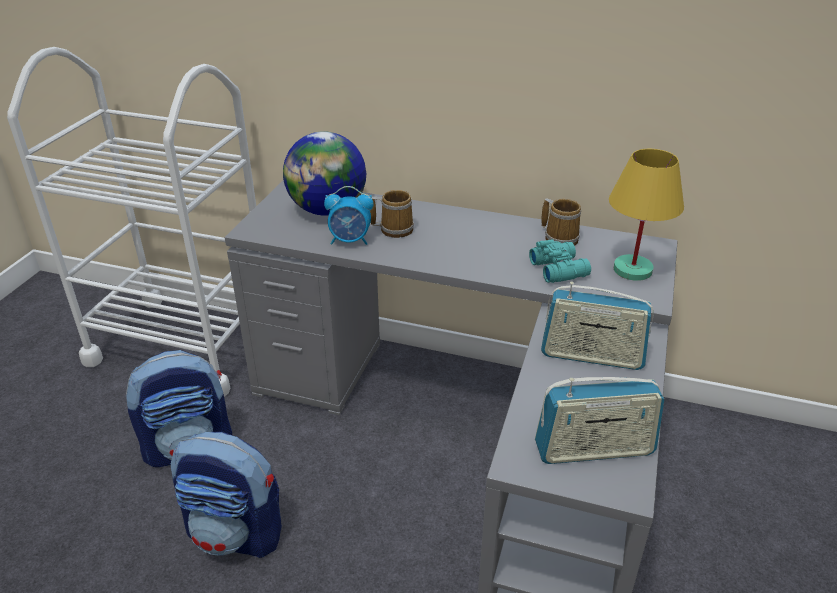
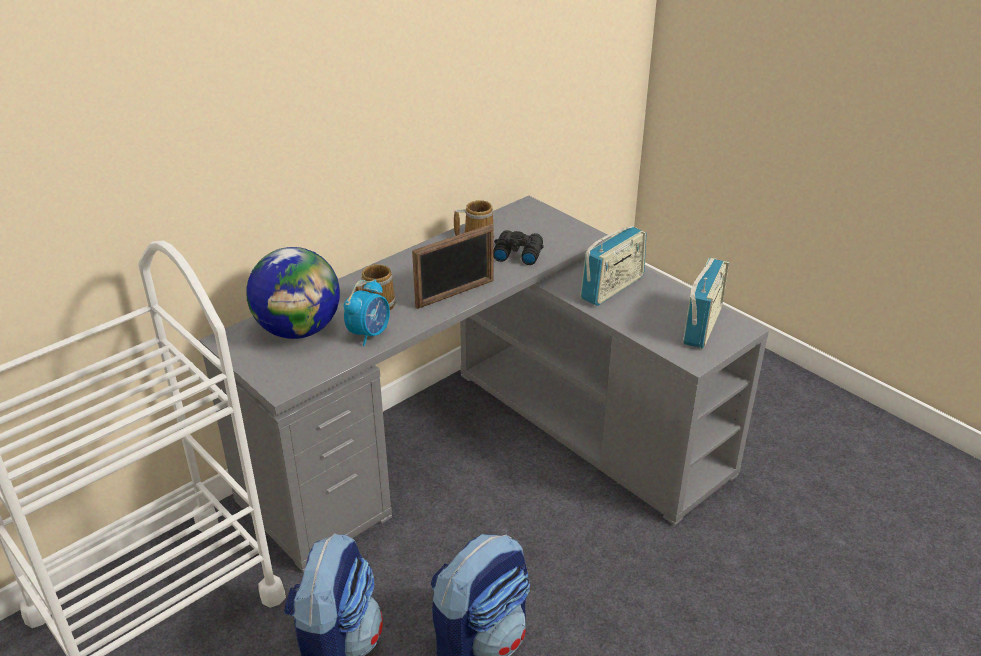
camera: 60 degrees left, 0 degrees up
(451, 259) = (455, 294): none -> picture frame
(559, 268) = (517, 253): turquoise binoculars -> black binoculars
(632, 269) = (547, 226): yellow table lamp -> none

